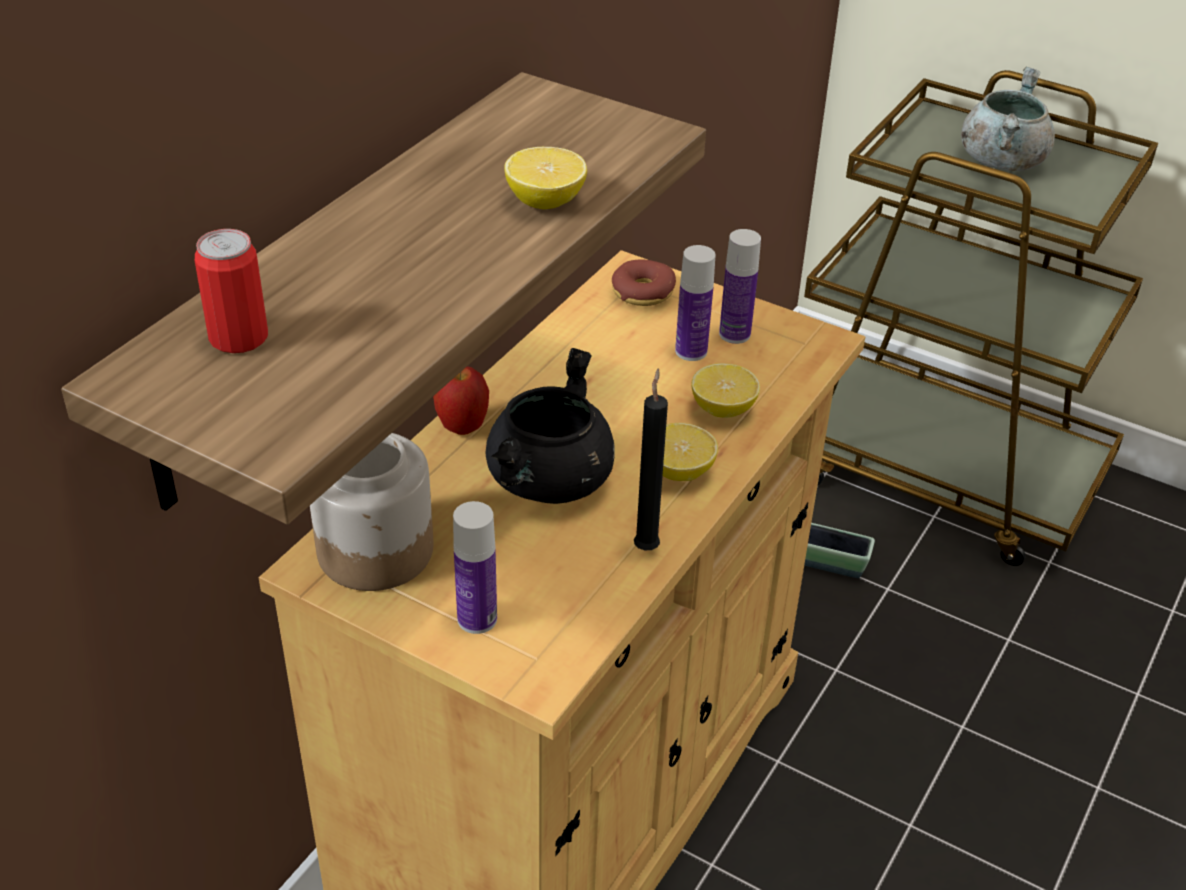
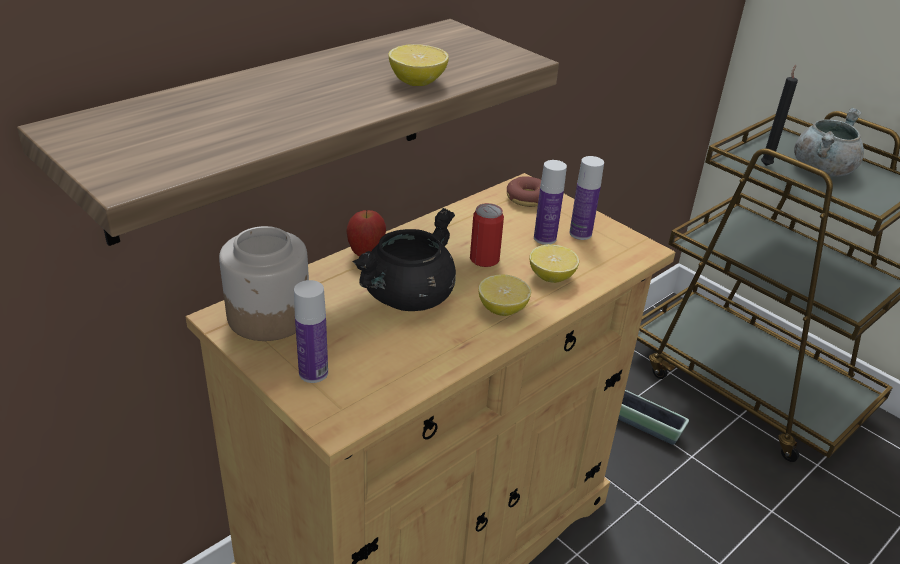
camera: 15 degrees right, 5 degrees down
(239, 337) = (152, 119): can -> can (484, 259)
(646, 546) = (456, 352): black candle -> black candle (766, 165)

